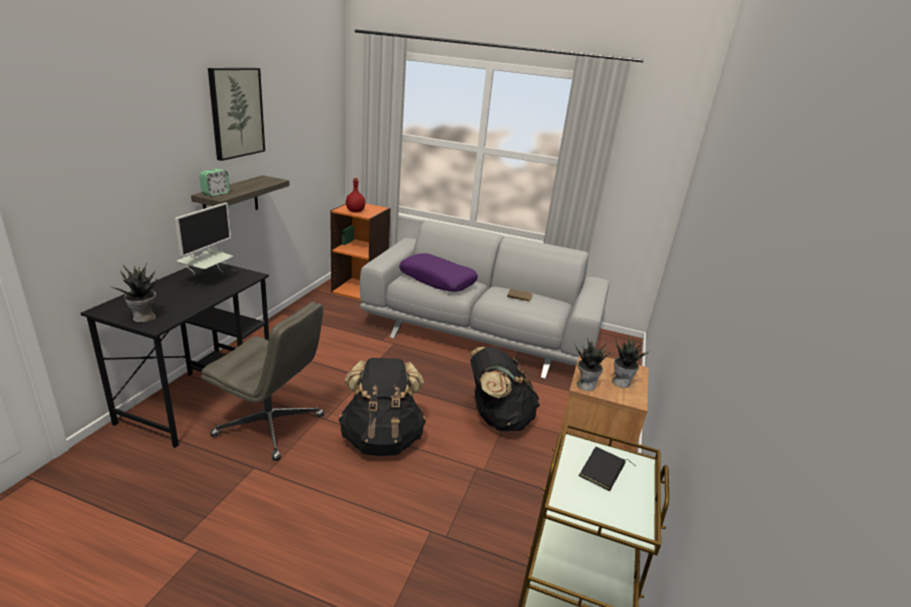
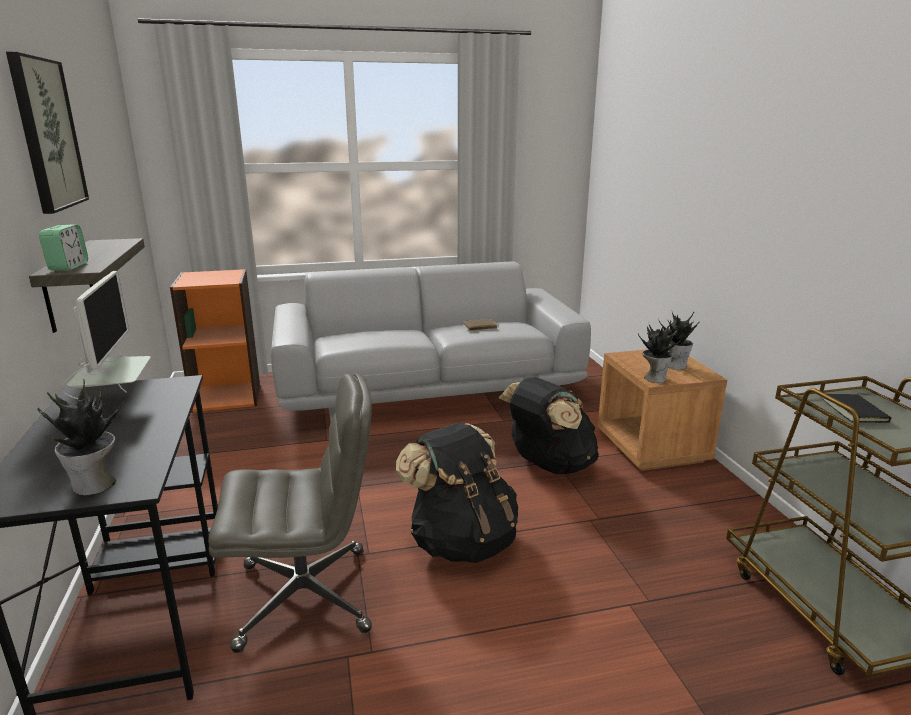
camera: 30 degrees left, 5 degrees down
(355, 211) = (206, 281): red bottle -> none
(437, 280) = (372, 337): purple pillow -> none

